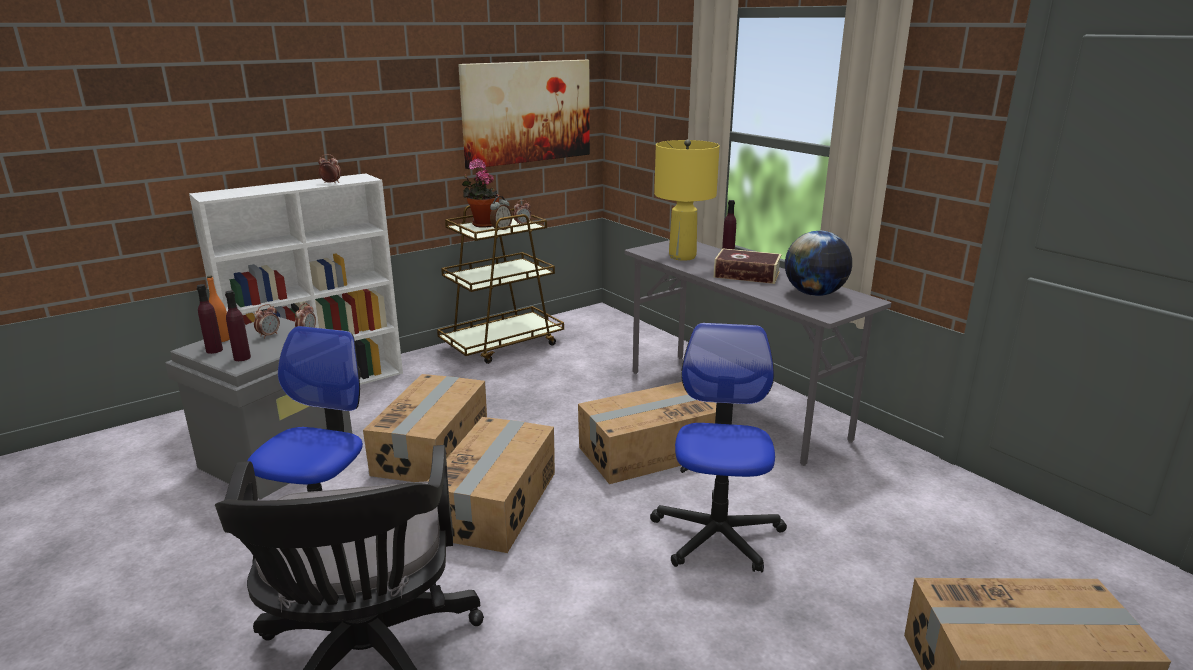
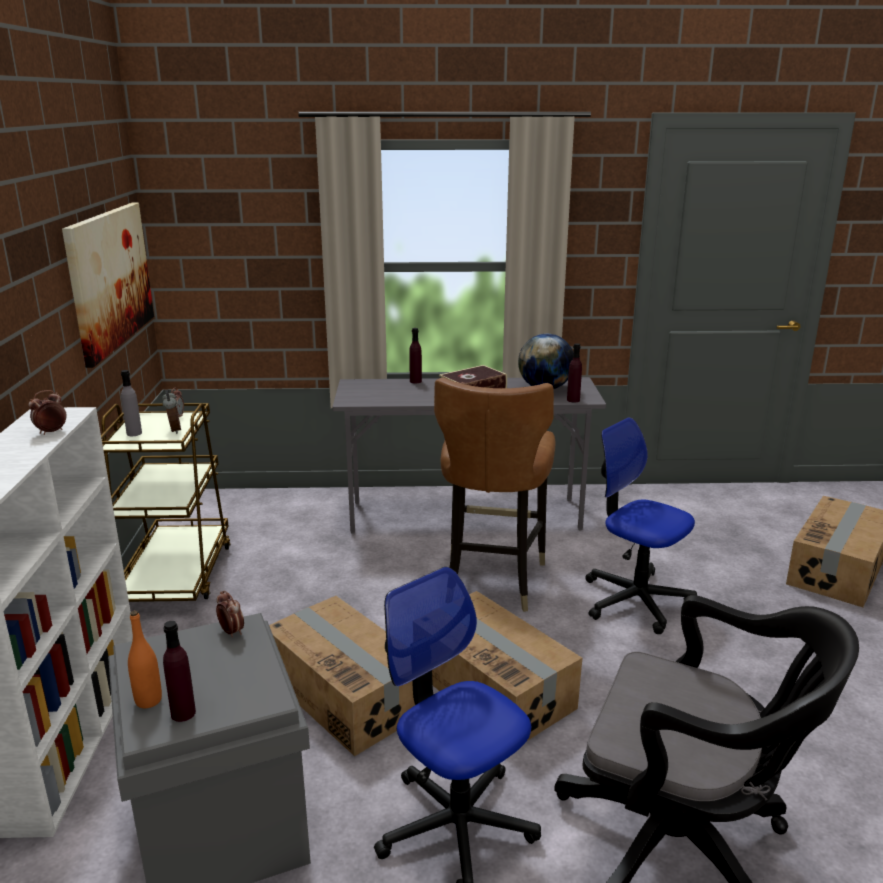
camera: 55 degrees left, 0 degrees up
(242, 358) = (245, 694): purple bottle -> purple bottle (573, 400)
(269, 335) = (192, 660): alarm clock -> none
(482, 224) = (134, 433): potted plant -> grey bottle
(648, 451) = (491, 580): cardboard box -> brown chair
(682, 256) = (392, 395): yellow table lamp -> none

